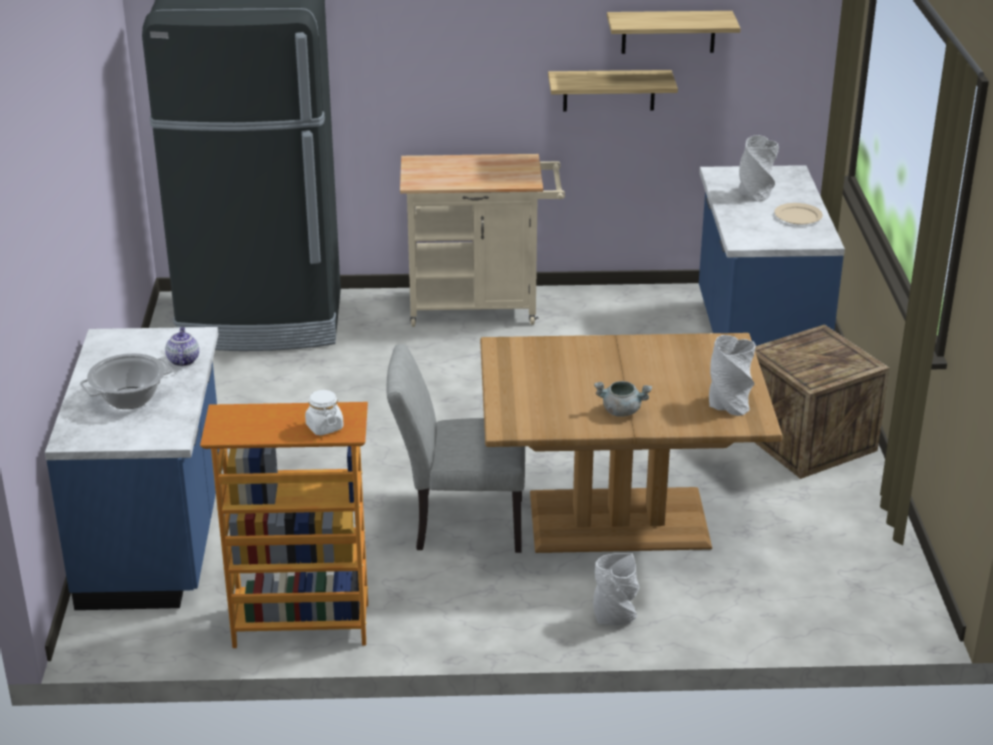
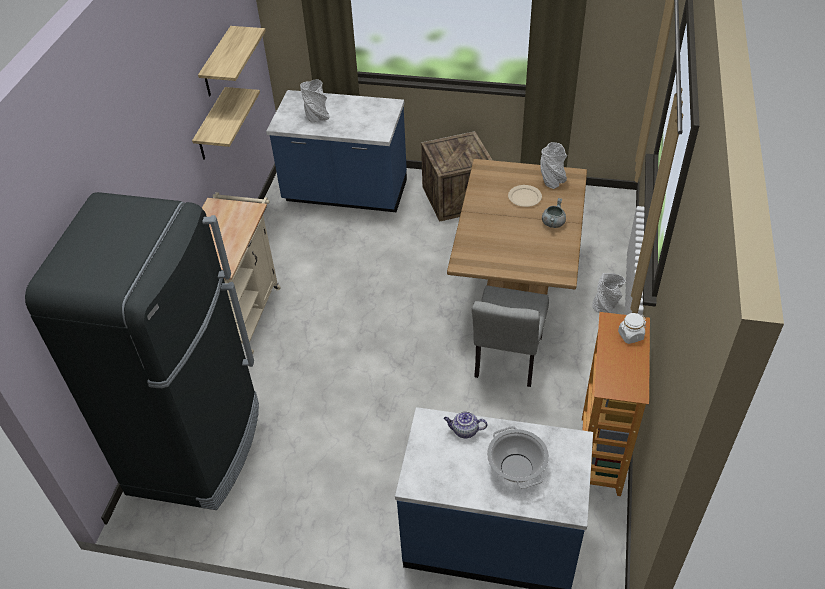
camera: 75 degrees left, 15 degrees up
(798, 216) = (356, 106): beige plate -> beige plate (524, 197)

